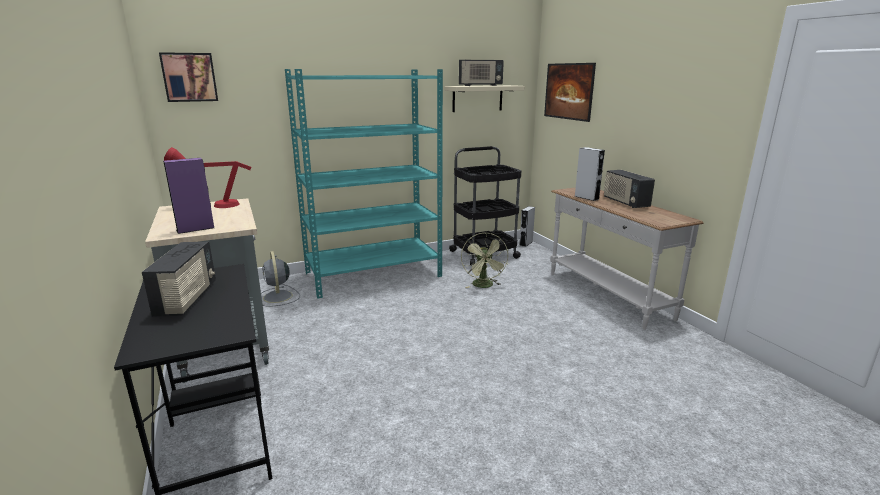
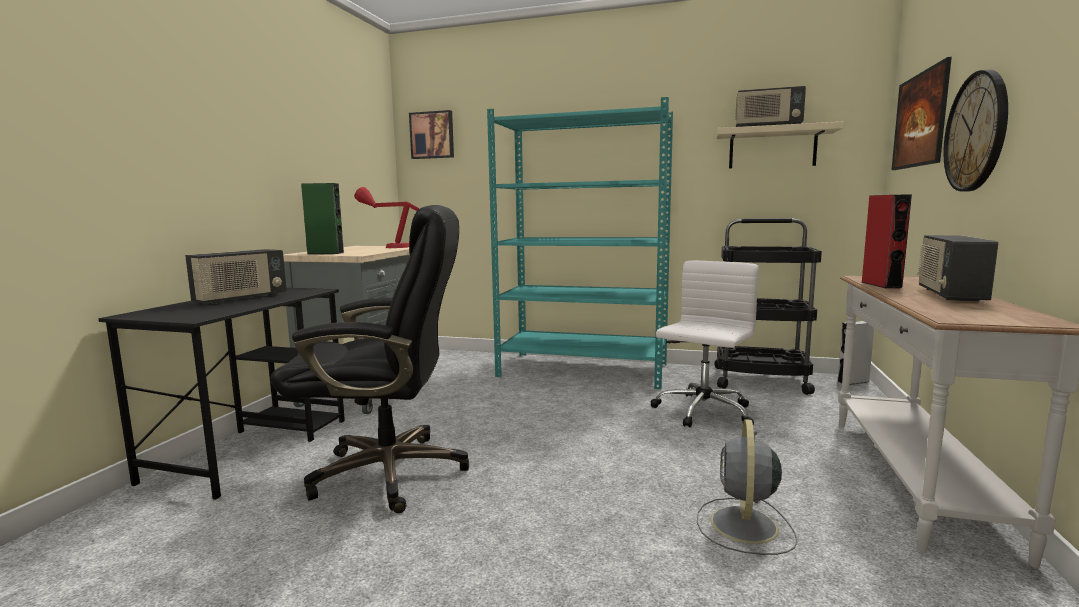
camera: 40 degrees right, 10 degrees down
(195, 229) = (325, 253): purple speaker -> green speaker
(278, 297) = (465, 367): grey fan -> grey fan (744, 526)
(367, 400) = (385, 473): none -> black office chair
(484, 286) = (702, 412): green fan -> white office chair
(586, 197) = (881, 285): grey speaker -> red speaker
(619, 112) = (976, 132): none -> wall clock

